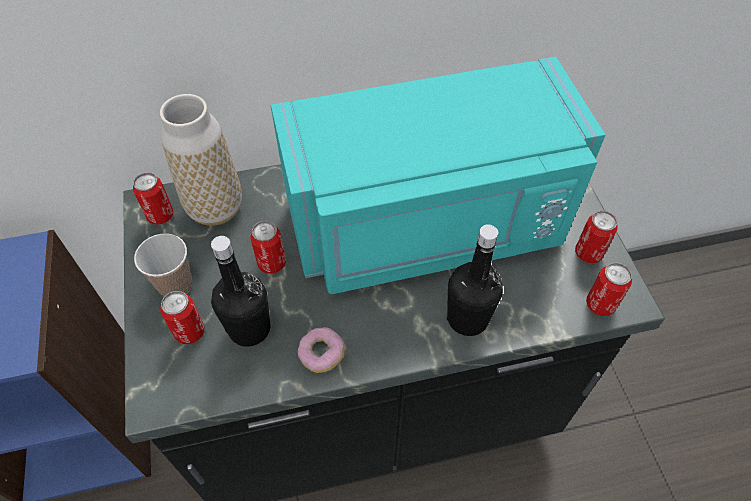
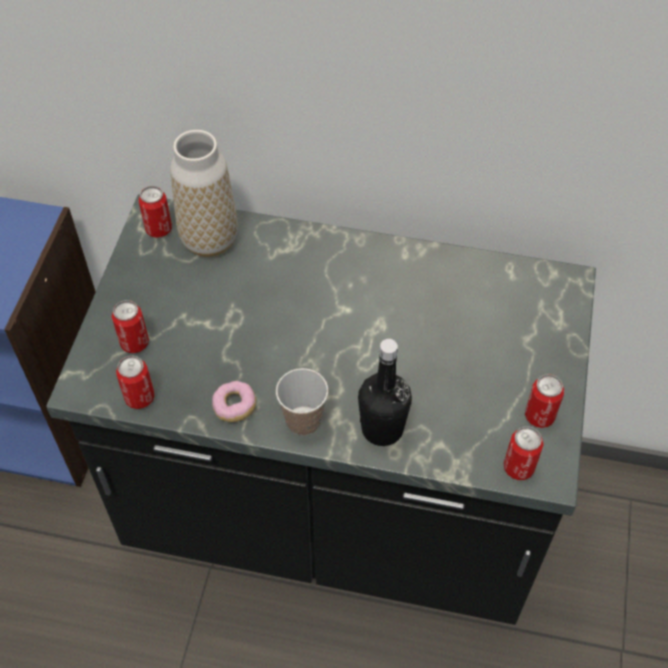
camera: 25 degrees right, 0 degrees up
(176, 286) = (142, 298): cup -> cup (303, 421)
(249, 329) = (185, 360): black bottle -> none
(272, 263) = (233, 310): can -> can (139, 397)
(429, 226) = (397, 330): turquoise microwave -> none

